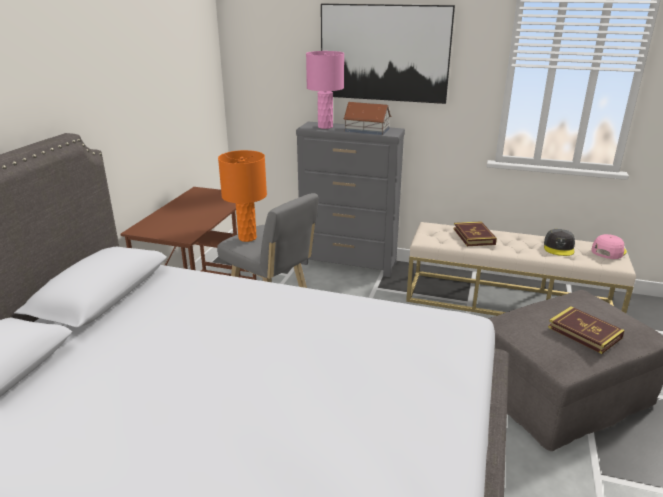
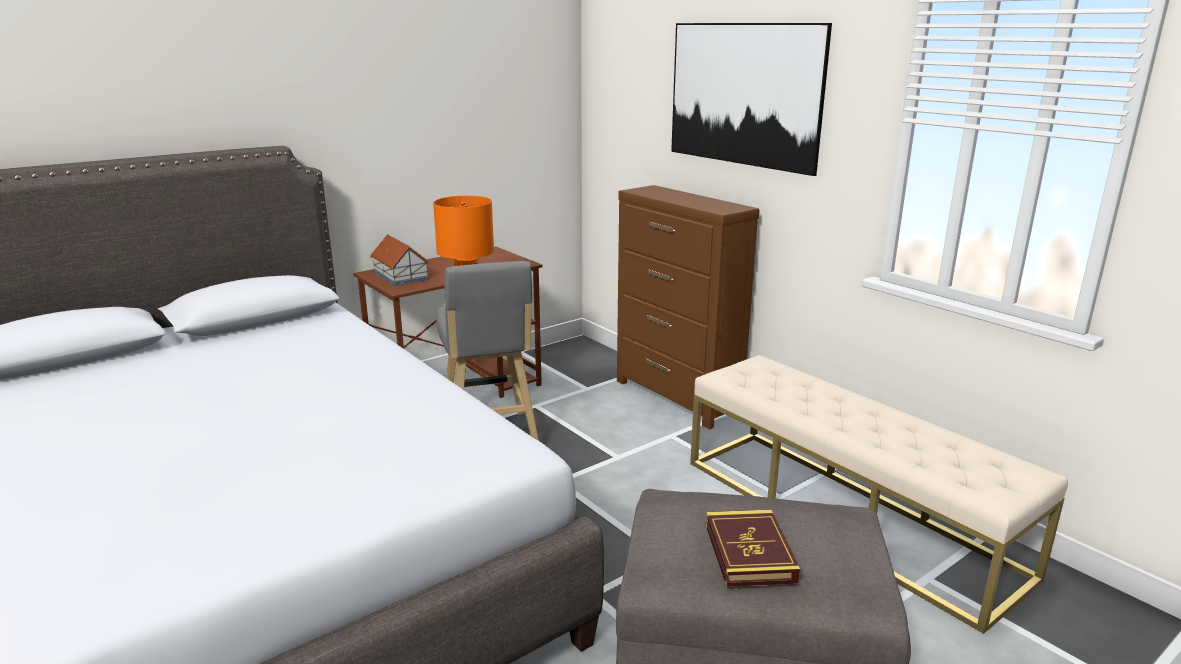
camera: 35 degrees right, 5 degrees down
(325, 127) = (658, 193): pink table lamp -> none
(349, 263) = (677, 398): grey dresser -> brown dresser
(366, 130) = (701, 202): toy house -> toy house (401, 275)
(474, 236) = (802, 390): book -> none
(559, 247) = (921, 442): grey cap -> none
(608, 251) = (1008, 472): pink cap -> none

